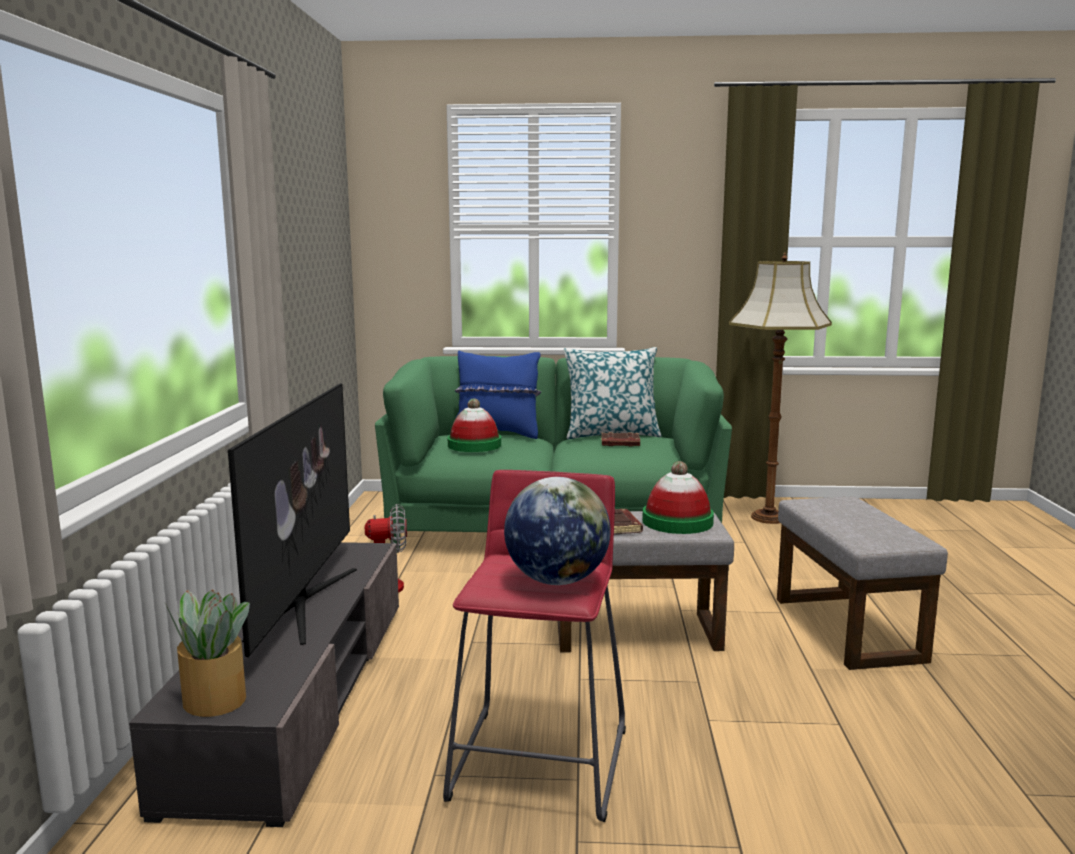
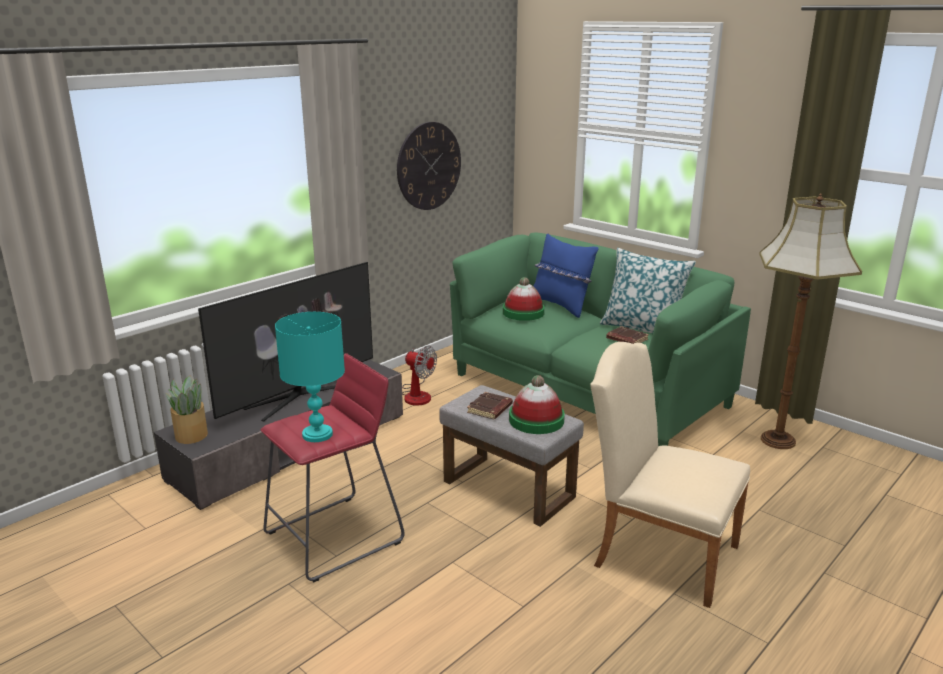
camera: 40 degrees right, 10 degrees up
(305, 274) = (429, 166): none -> wall clock
(557, 580) = (318, 434): globe -> turquoise table lamp
(845, 628) = (657, 551): grey ottoman -> beige chair

